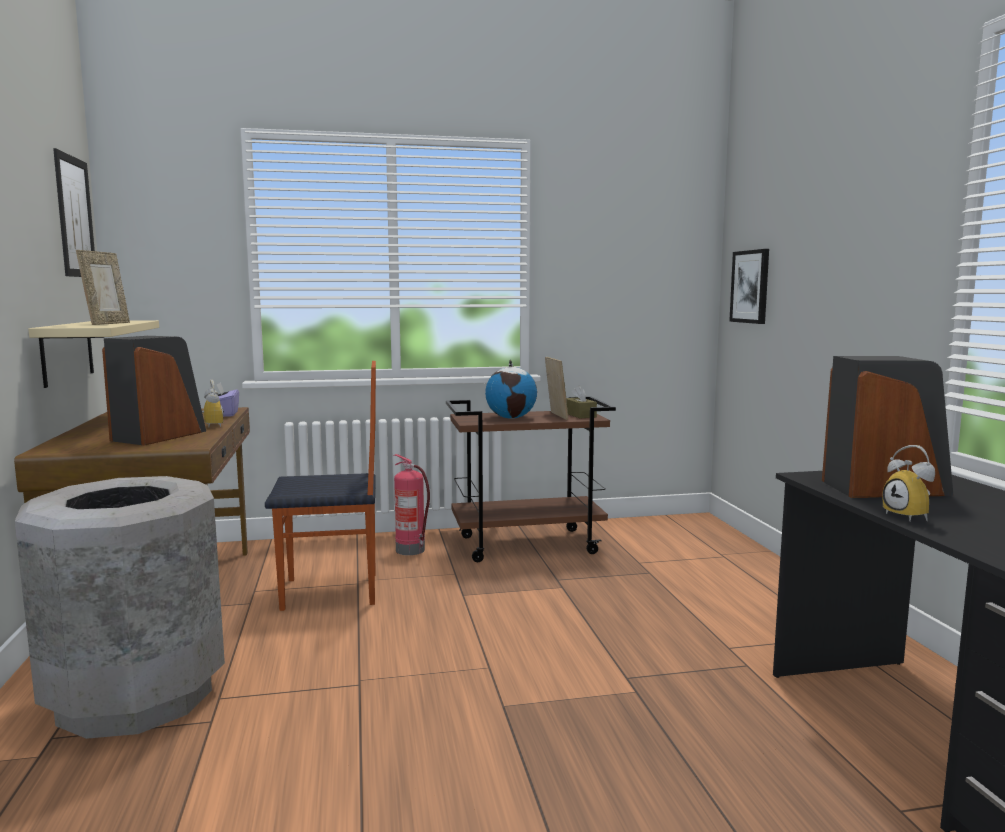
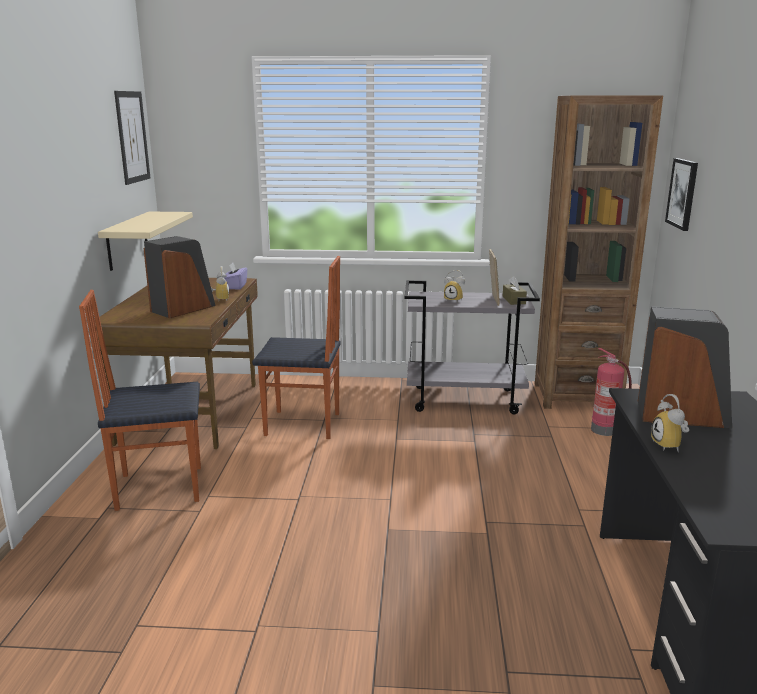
camera: 15 degrees right, 10 degrees up
(107, 324) = (151, 223): picture frame -> none
(135, 696) = (159, 487): grey trash can -> chair
(412, 550) = (373, 395): fire extinguisher -> fire extinguisher (605, 430)
(511, 418) = (454, 300): globe -> alarm clock
(528, 545) = (466, 400): brown cart -> grey cart
(652, 530) = (576, 396): none -> brown bookcase

